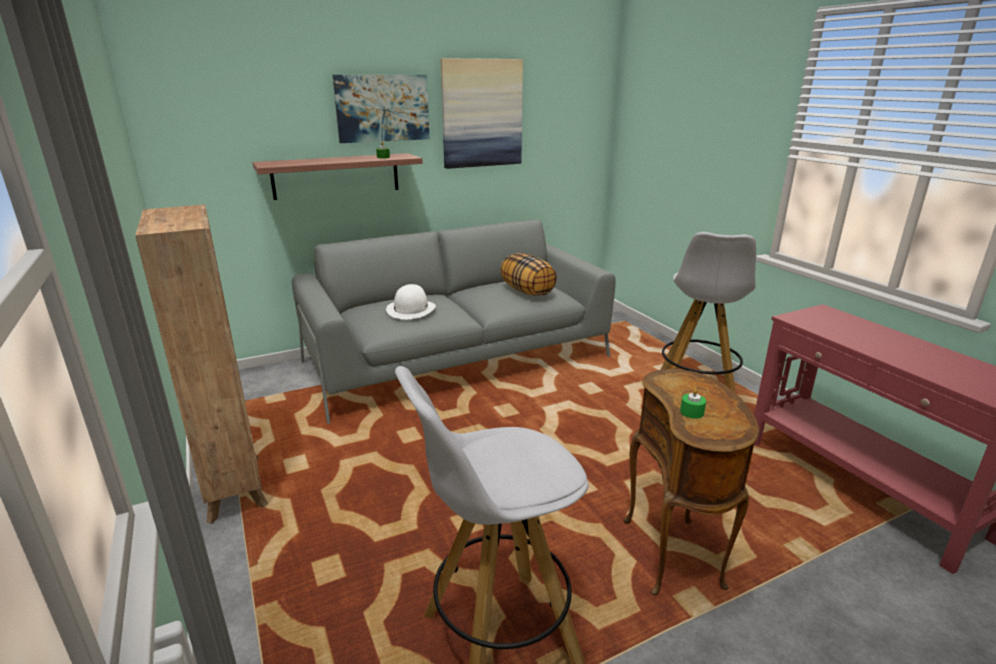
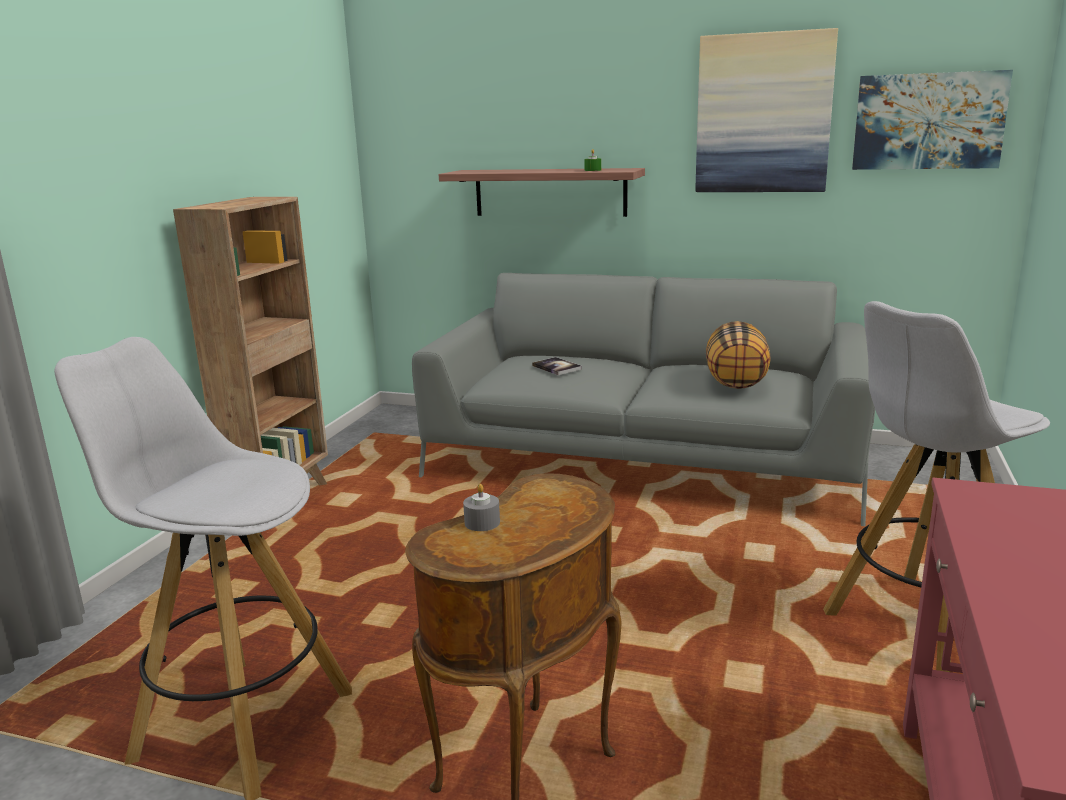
camera: 45 degrees right, 5 degrees down
(382, 108) = (614, 107): picture -> picture (928, 121)
(411, 309) = (556, 367): white hat -> book
(692, 412) = (482, 522): green candle -> grey candle

